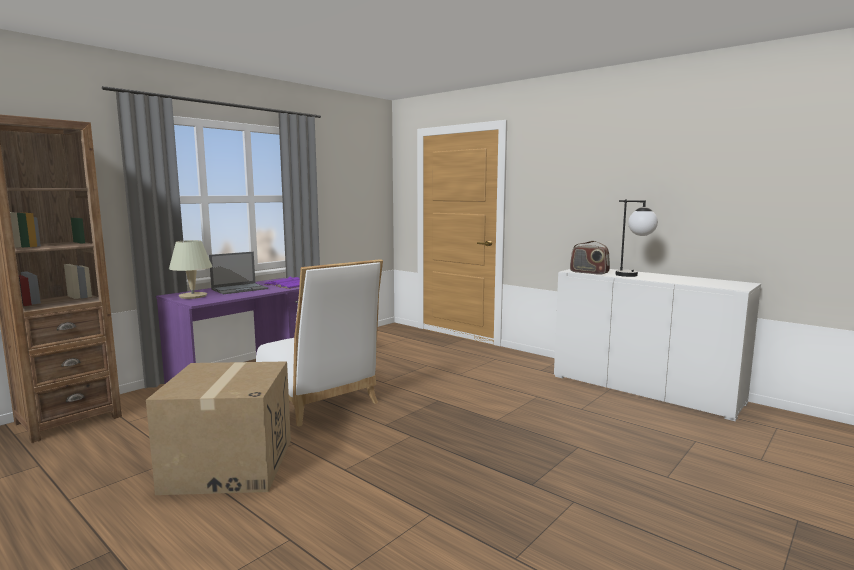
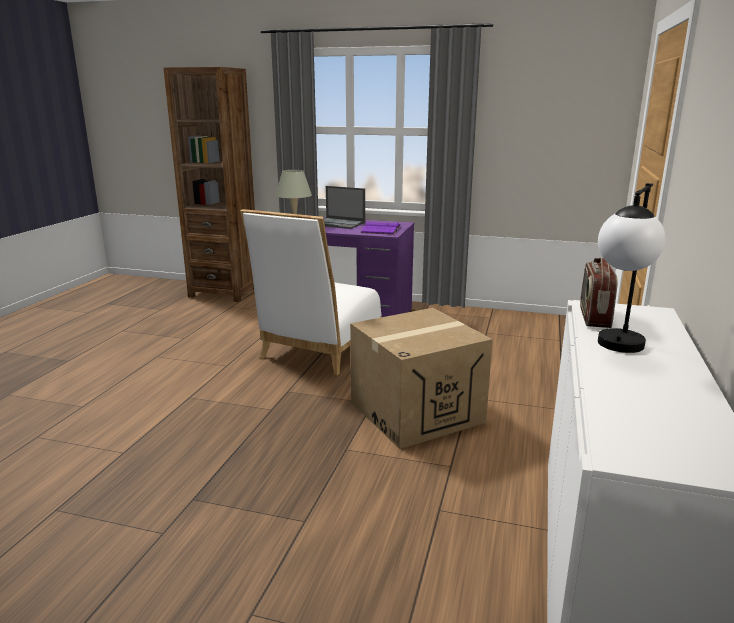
camera: 65 degrees right, 10 degrees up
(229, 465) = (181, 355): cardboard box -> cardboard box (416, 412)

